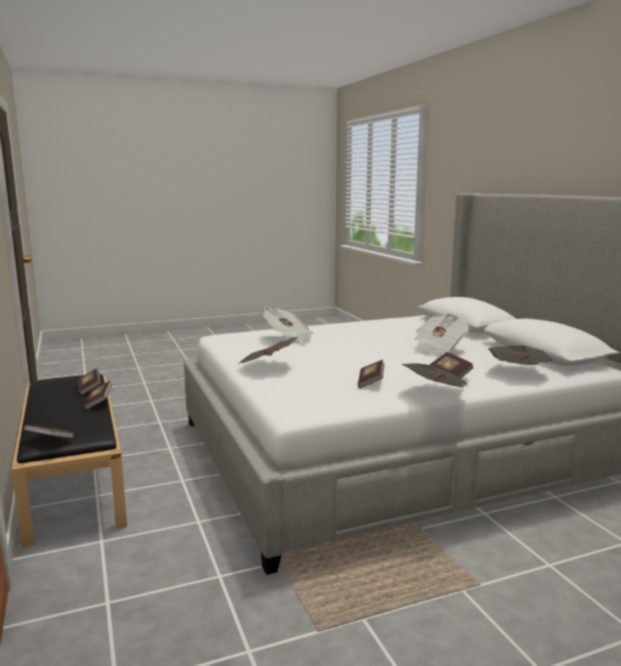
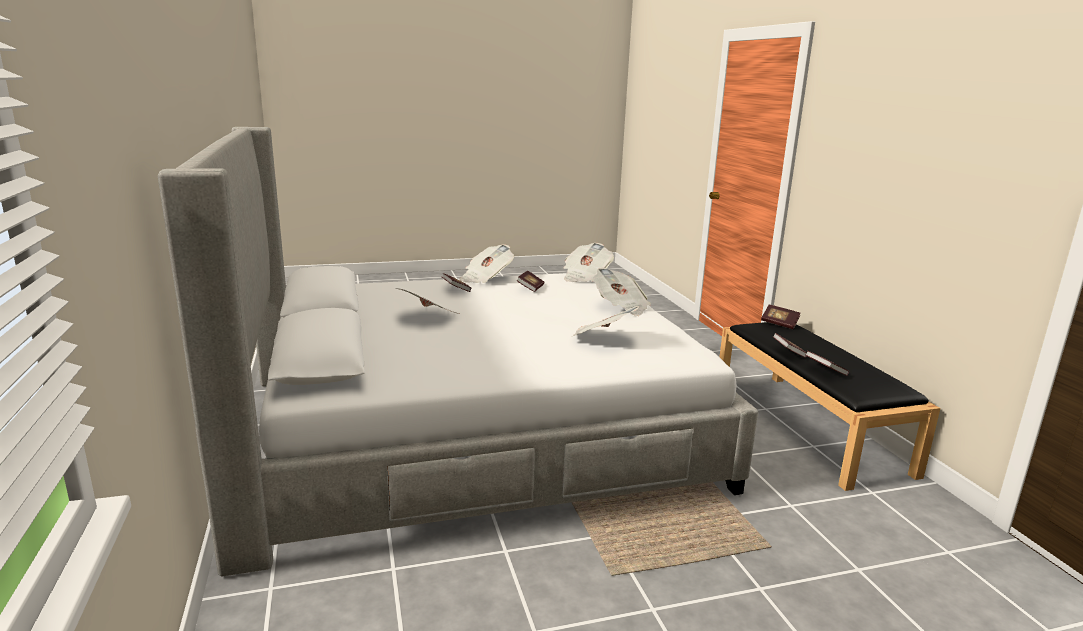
camera: 175 degrees left, 5 degrees up
(519, 372) = (391, 289): newspaper -> newspaper (585, 277)

